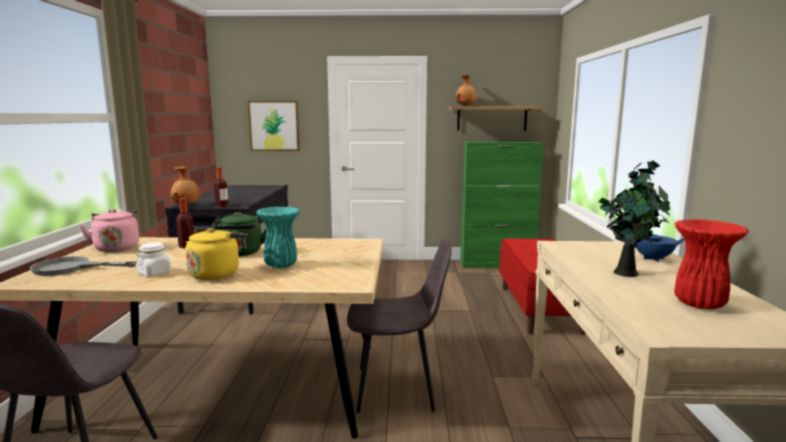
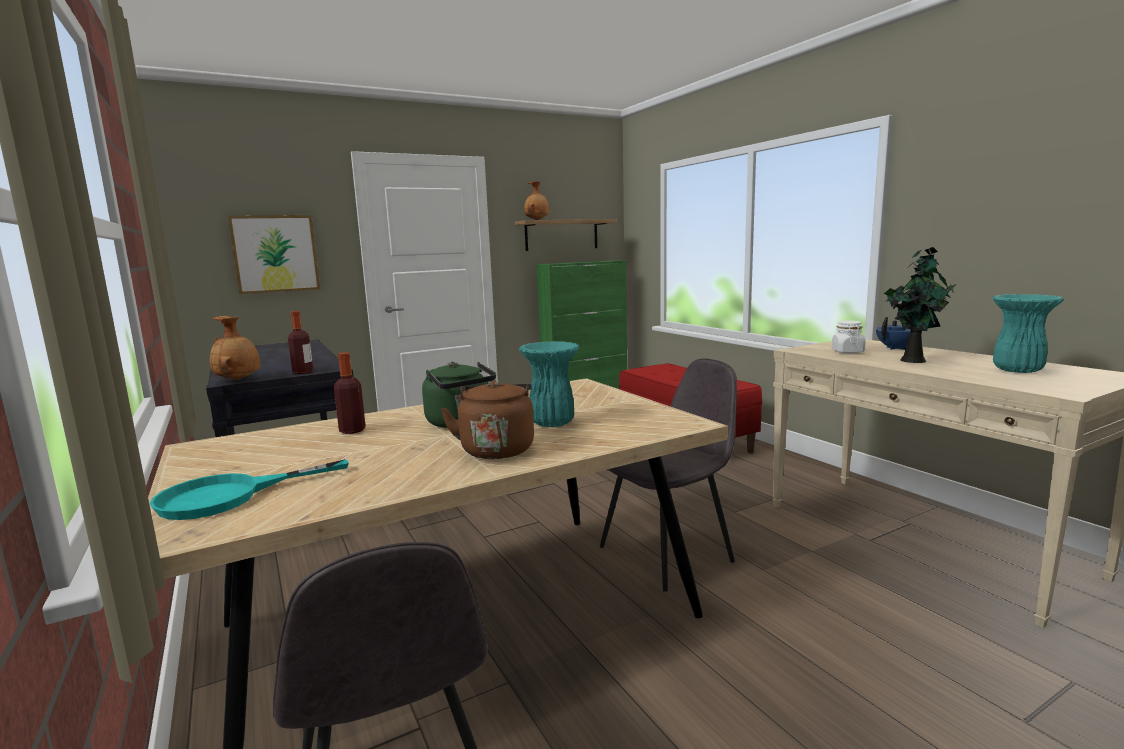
camera: 30 degrees left, 0 degrees up
(71, 268) = (229, 496): grey frying pan -> turquoise frying pan
(117, 247) = (229, 454): pink kettle -> none
(155, 273) = (402, 468): white jar -> white jar (847, 352)
(216, 273) = (497, 449): yellow kettle -> brown kettle
(700, 304) = (1017, 370): red vase -> turquoise vase

